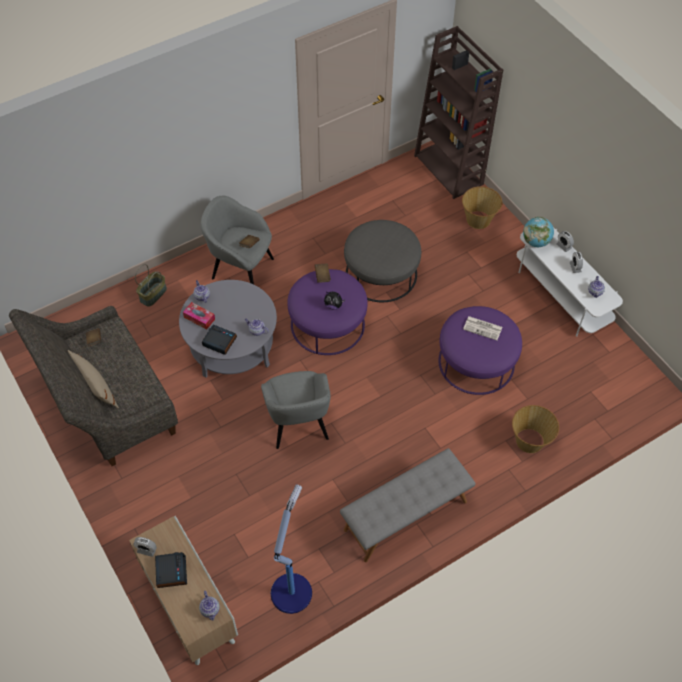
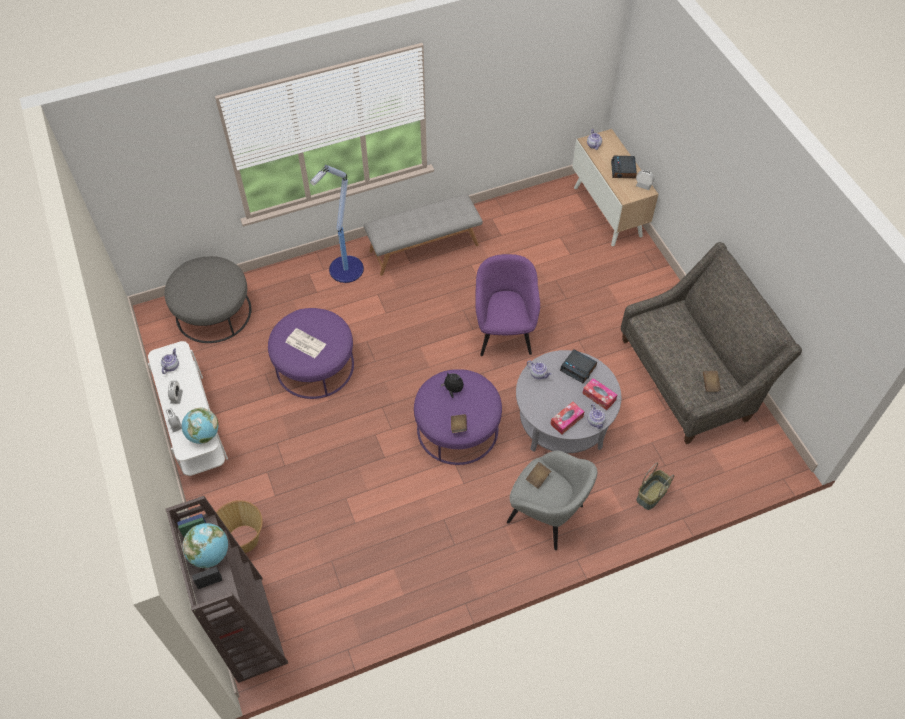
camera: 170 degrees left, 0 degrees up
(96, 387) = (702, 336): beige pillow -> none
(228, 294) = (566, 420): none -> tissue box
(291, 591) = (527, 211): floor lamp -> floor lamp (345, 270)
(298, 423) = (504, 333): grey armchair -> purple armchair
(381, 273) = (383, 481): grey ottoman -> grey ottoman (213, 312)
(466, 79) = (210, 554): none -> globe
(530, 441) = (294, 288): basket -> none

